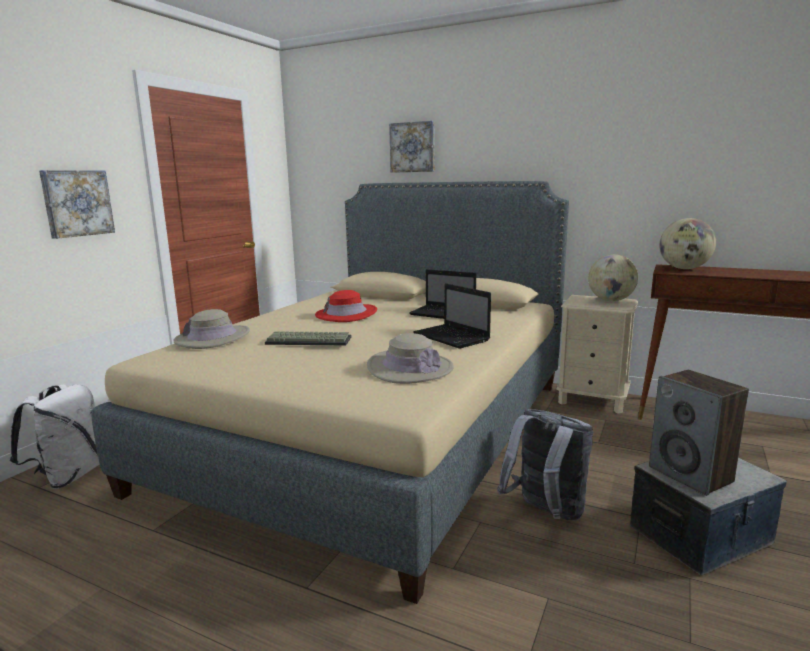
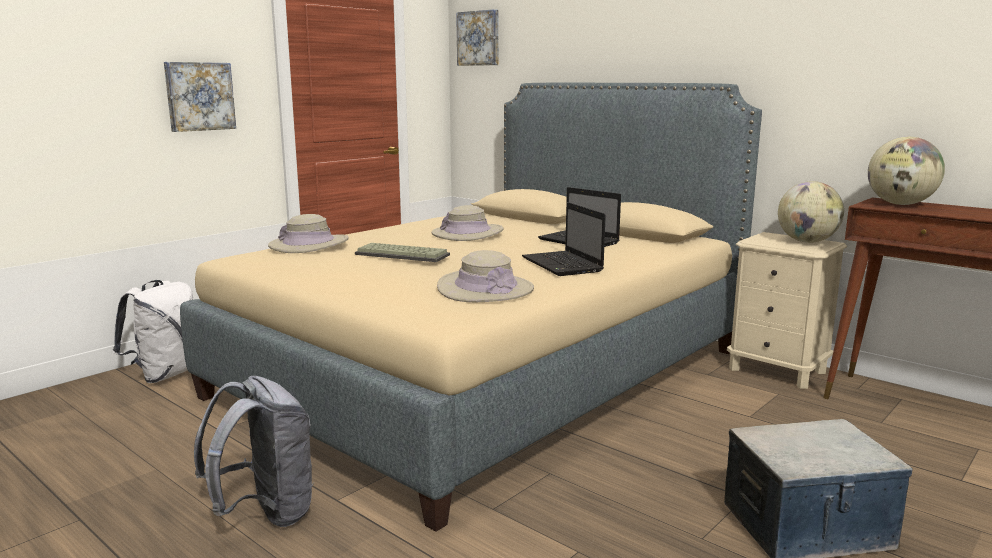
camera: 15 degrees right, 0 degrees up
(346, 314) = (467, 234): red hat -> beige hat
(413, 147) = (585, 39): picture -> picture (479, 38)
(545, 513) = (630, 477): grey backpack -> grey backpack (265, 513)
(691, 475) = (790, 446): speaker -> none

